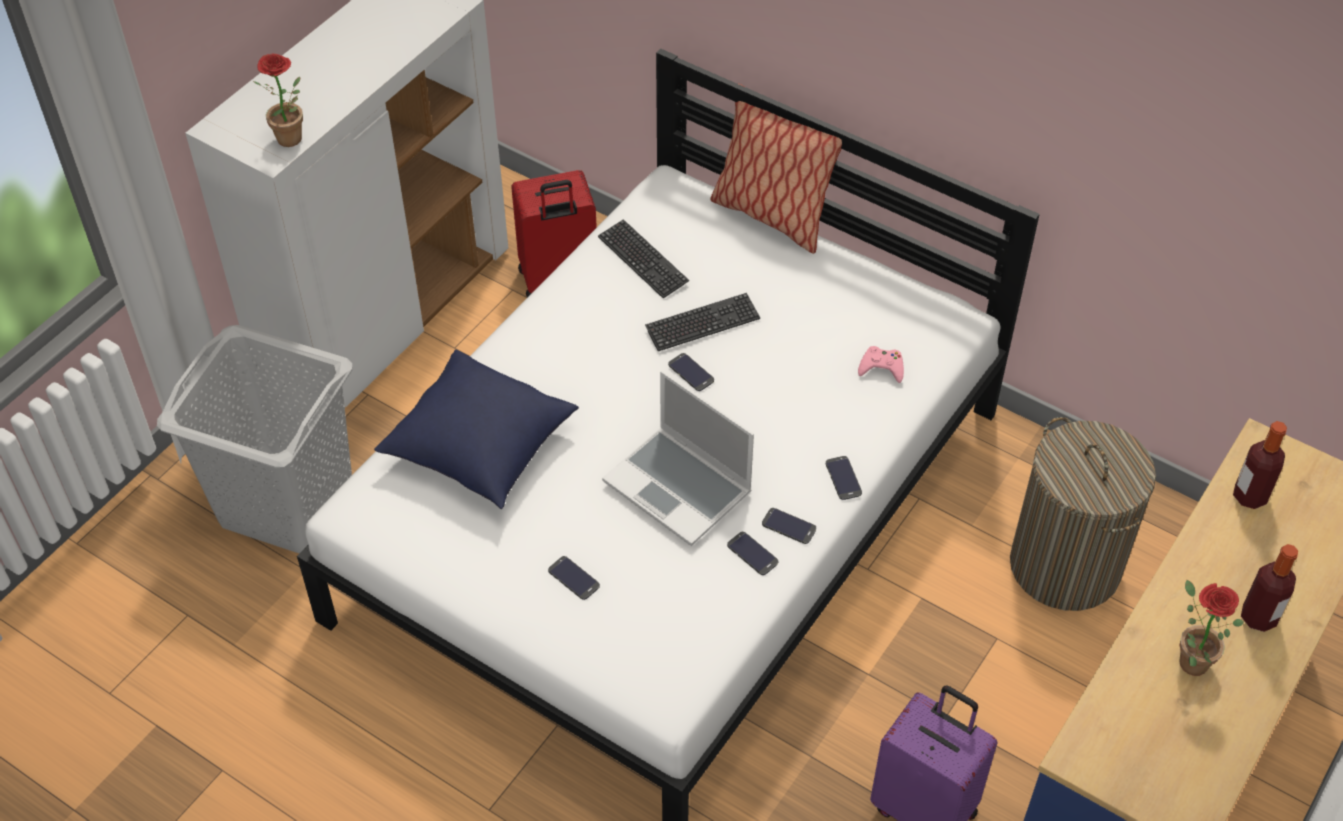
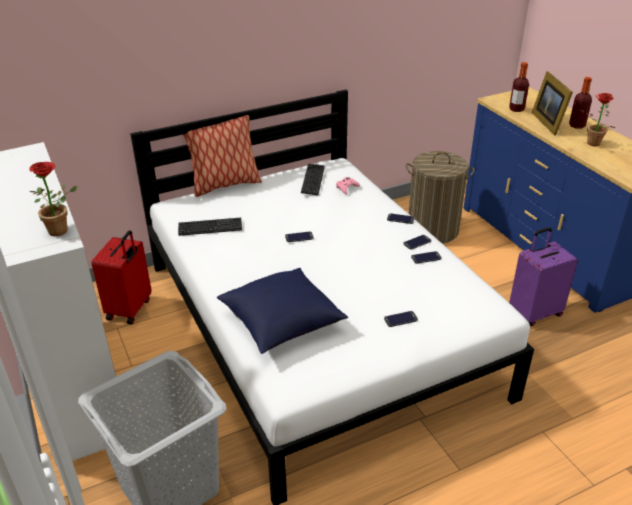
camera: 60 degrees left, 15 degrees down
(680, 487) = (369, 265): laptop -> none
(702, 324) = (271, 224): keyboard -> keyboard (313, 180)
(1232, 566) = (549, 122): none -> picture frame

